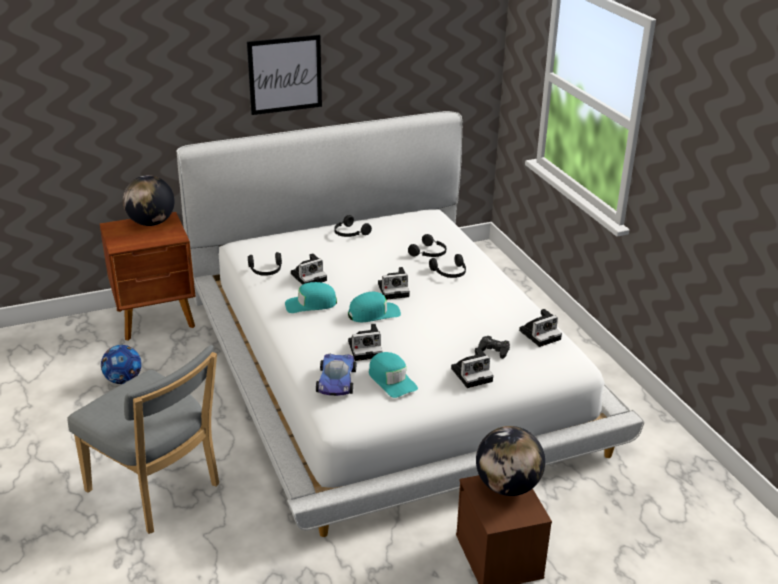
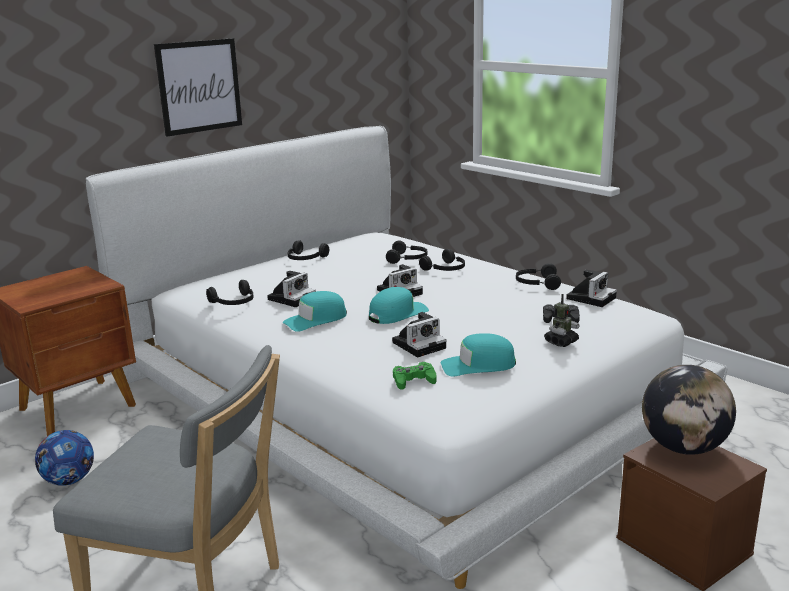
camera: 20 degrees left, 10 degrees down
(151, 223) = (61, 279): globe -> none
(336, 381) = (413, 380): toy car -> green game controller
(391, 380) = (478, 365): turquoise cap -> turquoise cap turned 135 degrees clockwise
(473, 374) = (561, 342): camera -> toy robot
(510, 307) = (537, 284): none -> black headphones

